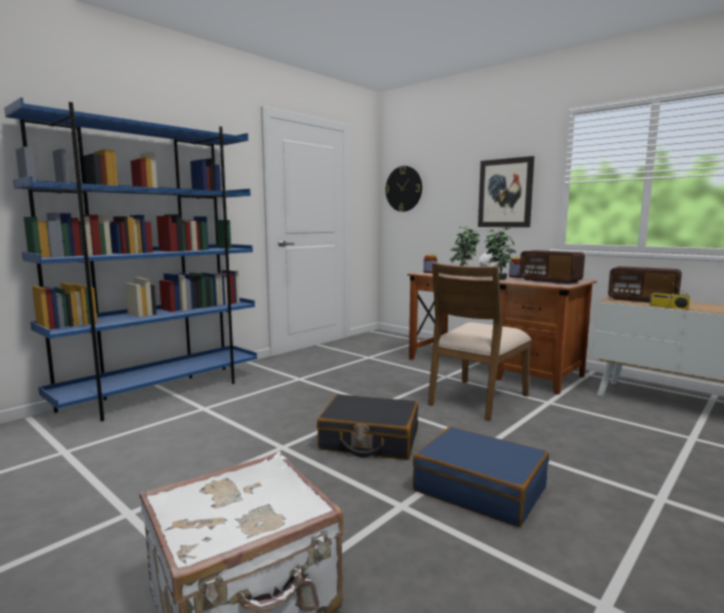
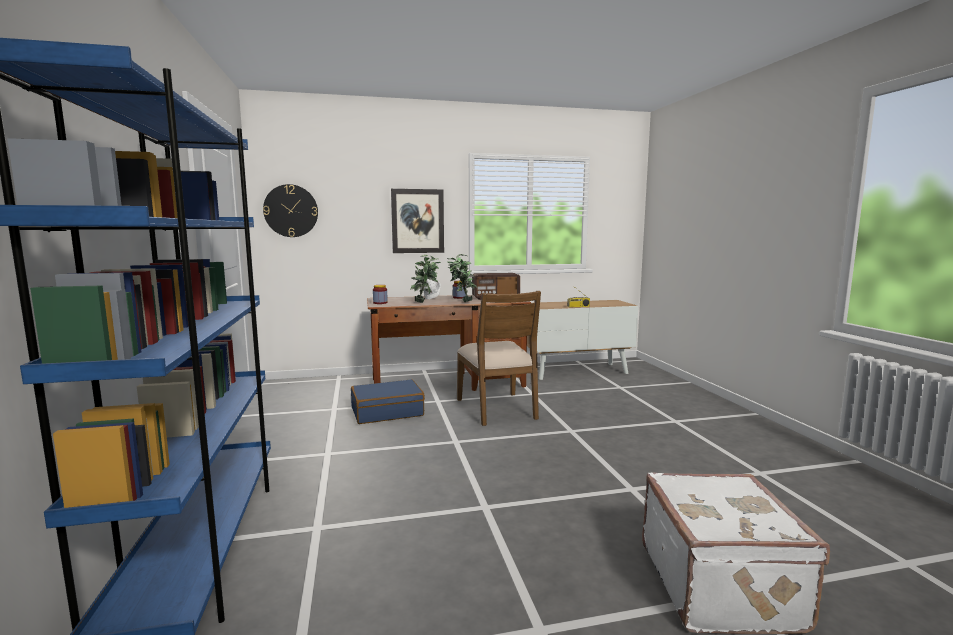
camera: 55 degrees left, 0 degrees up
(369, 440) = (518, 466): black suitcase -> none
(480, 489) = (630, 457): blue suitcase -> blue suitcase (387, 411)
(642, 300) = (551, 304): radio -> none

